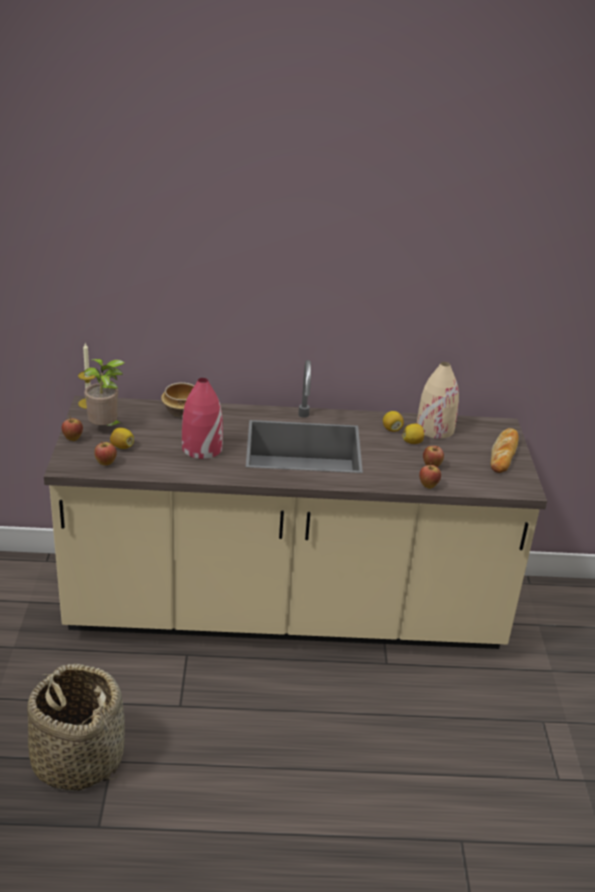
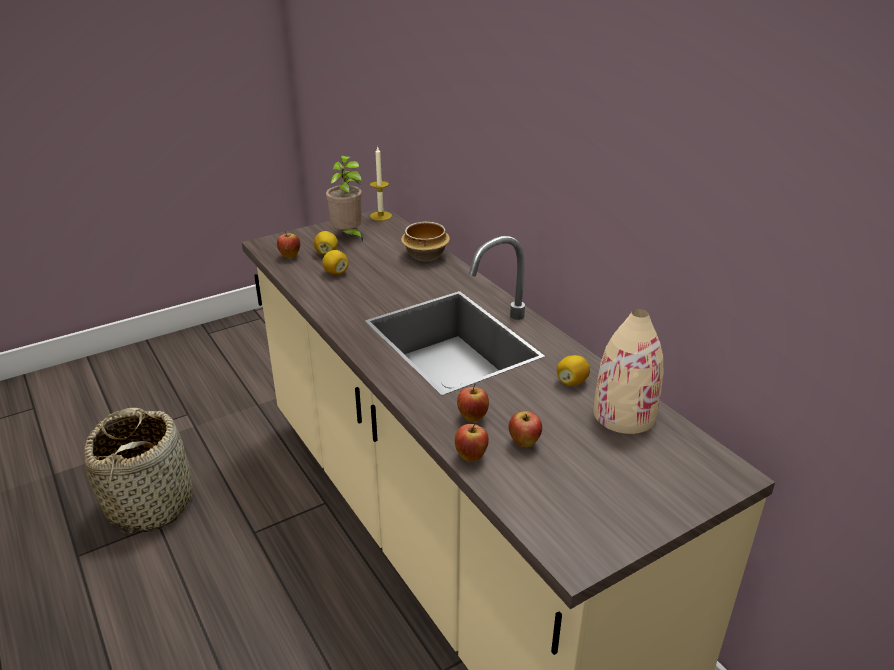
camera: 60 degrees right, 0 degrees up
(72, 439) = (314, 231): apple -> apple (472, 417)
(201, 448) = (371, 287): red vase -> none
(412, 442) = (563, 408): lemon -> lemon (336, 272)
(504, 454) = (649, 500): bread -> none

